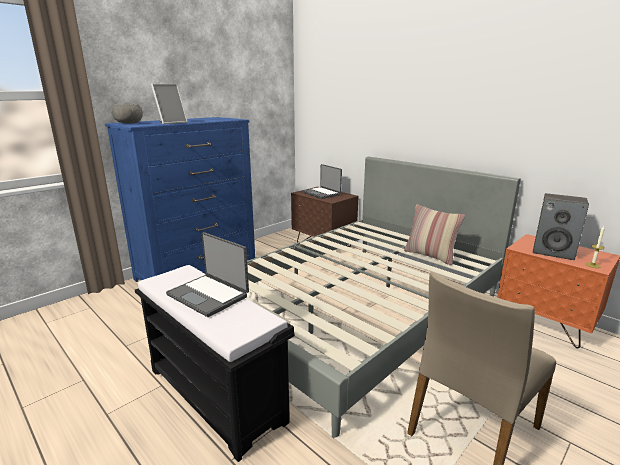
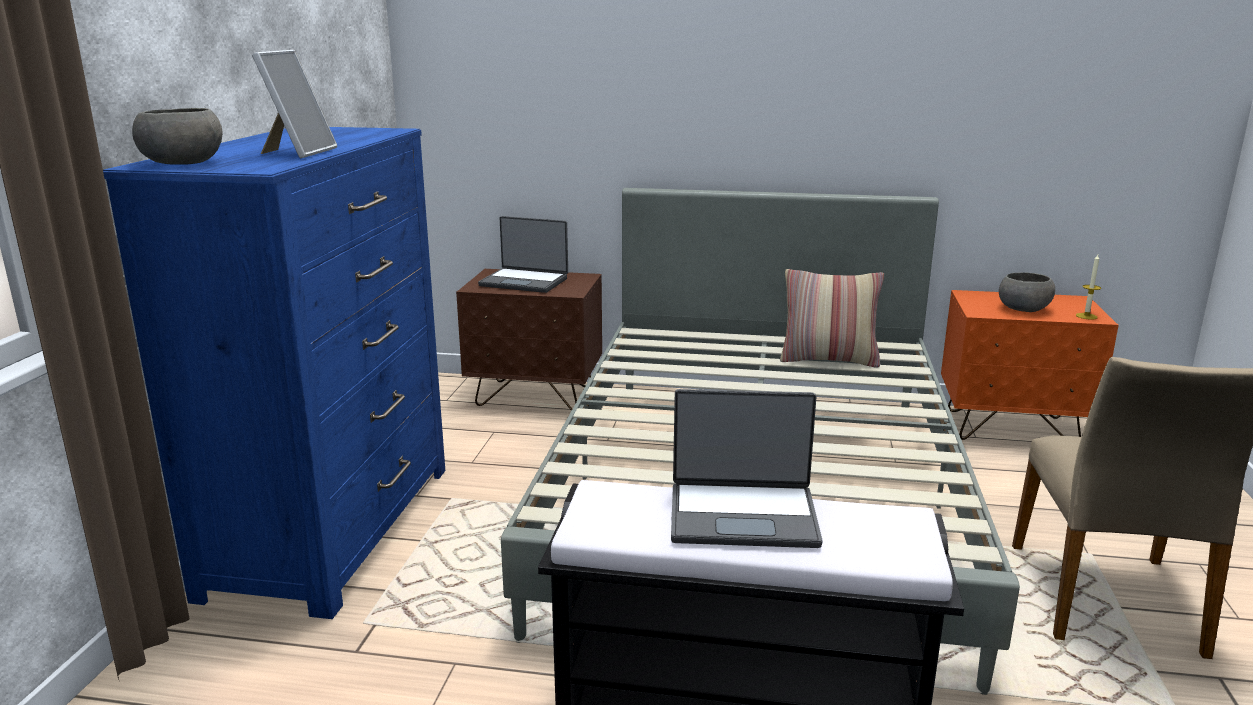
camera: 35 degrees left, 0 degrees up
(553, 252) = (1023, 309): speaker -> grey bowl

